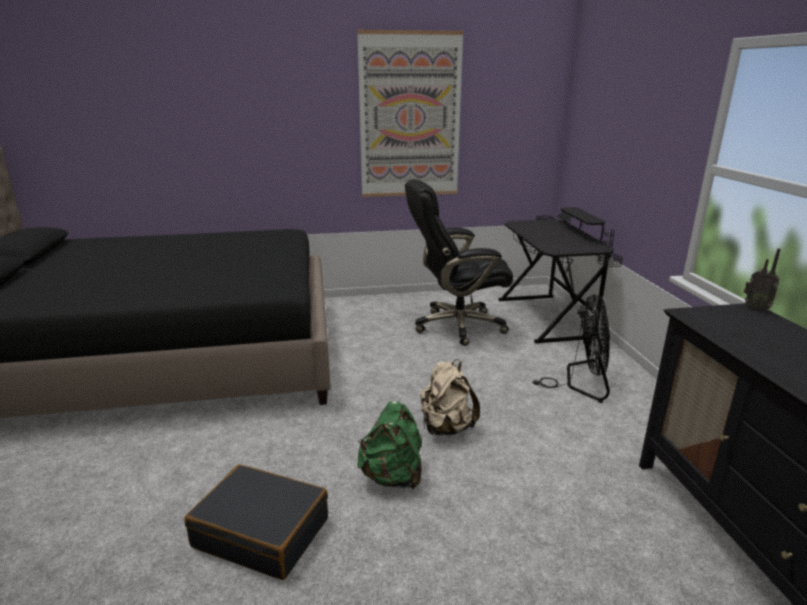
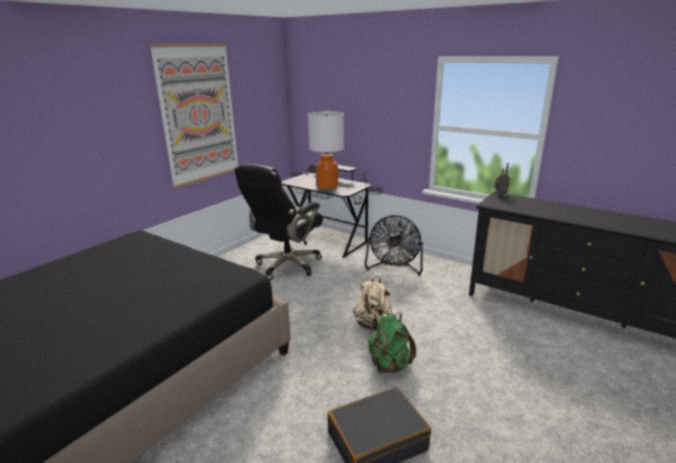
camera: 45 degrees left, 0 degrees up
(550, 238) = (327, 186): none -> table lamp
(580, 380) = (392, 267): black fan -> black fan turned 135 degrees clockwise

